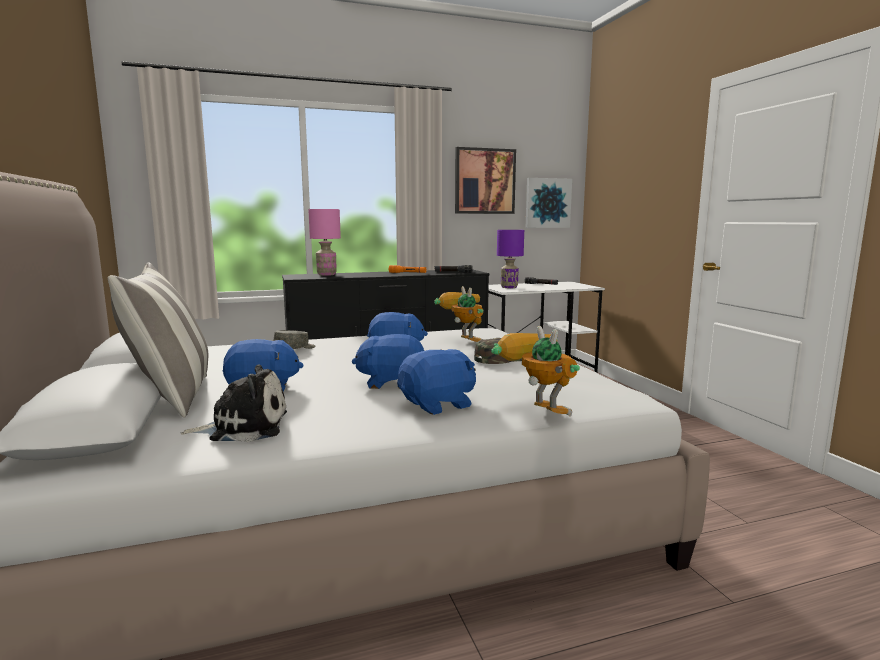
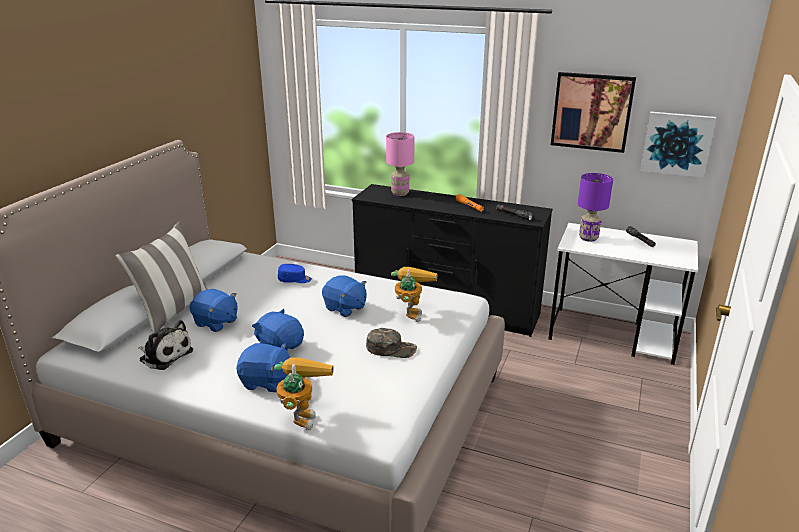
camera: 40 degrees right, 15 degrees up
(295, 349) = (295, 280): grey cap -> blue cap

